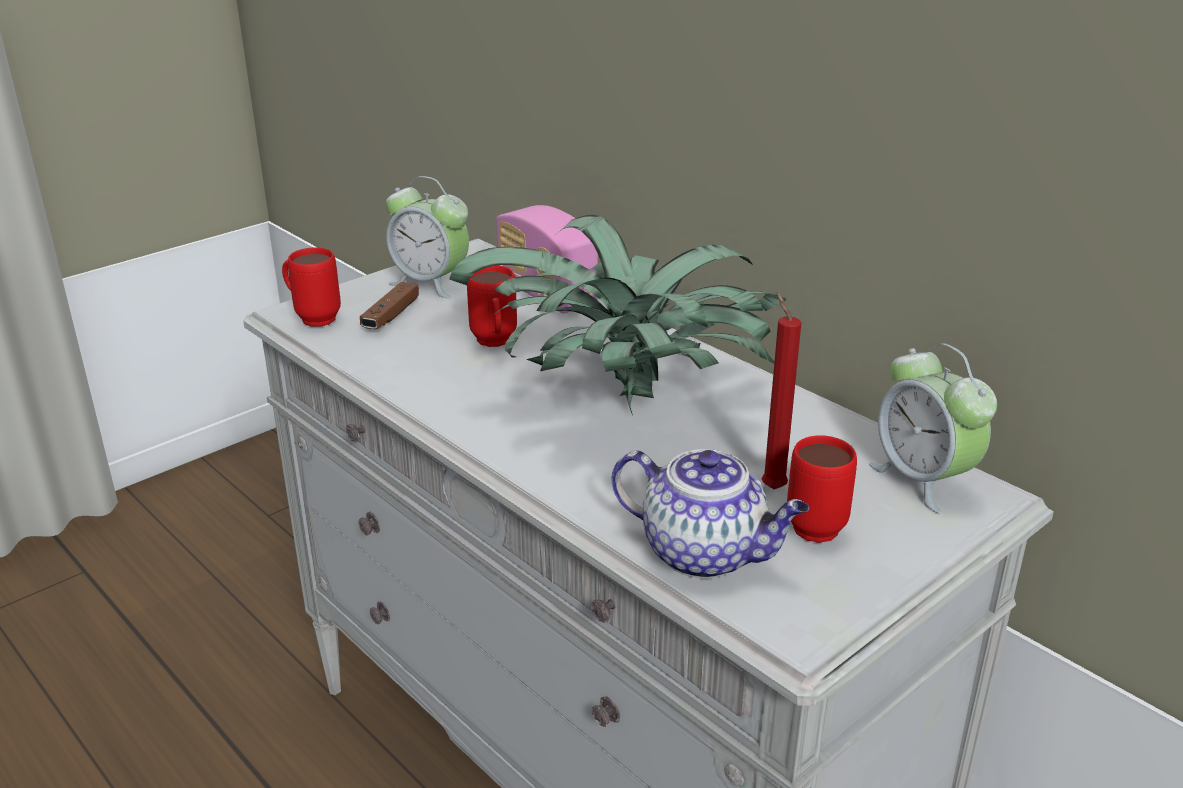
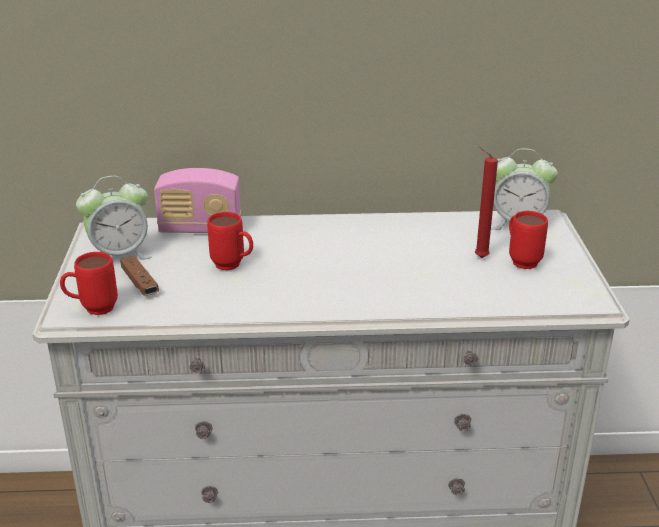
camera: 50 degrees left, 0 degrees up
(633, 404) = (359, 257): potted plant -> none
(706, 553) = (512, 296): teapot -> none

